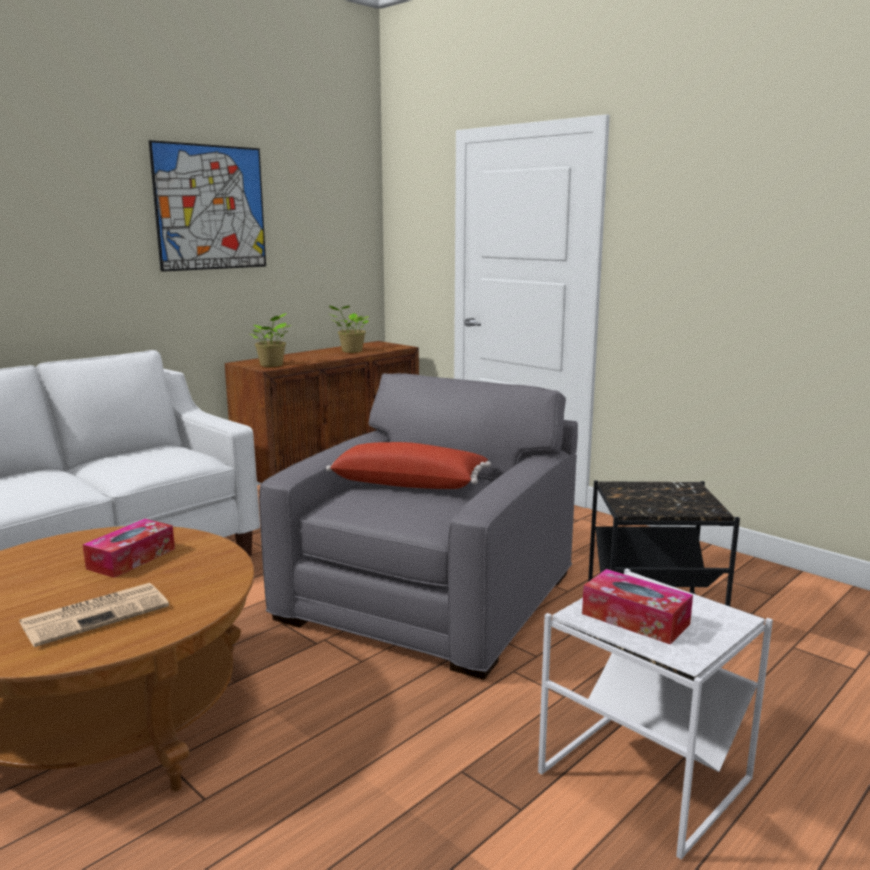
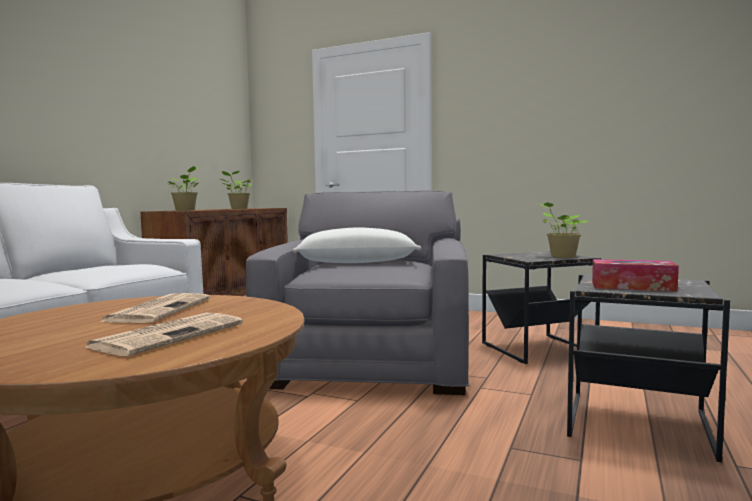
camera: 20 degrees left, 10 degrees down
(131, 558) = (159, 310): tissue box -> newspaper
(211, 208) = (130, 82): picture -> none
(409, 483) = (357, 262): red pillow -> white pillow
(645, 778) = (639, 426): white side table -> black side table
(688, 505) = (561, 256): none -> potted plant

